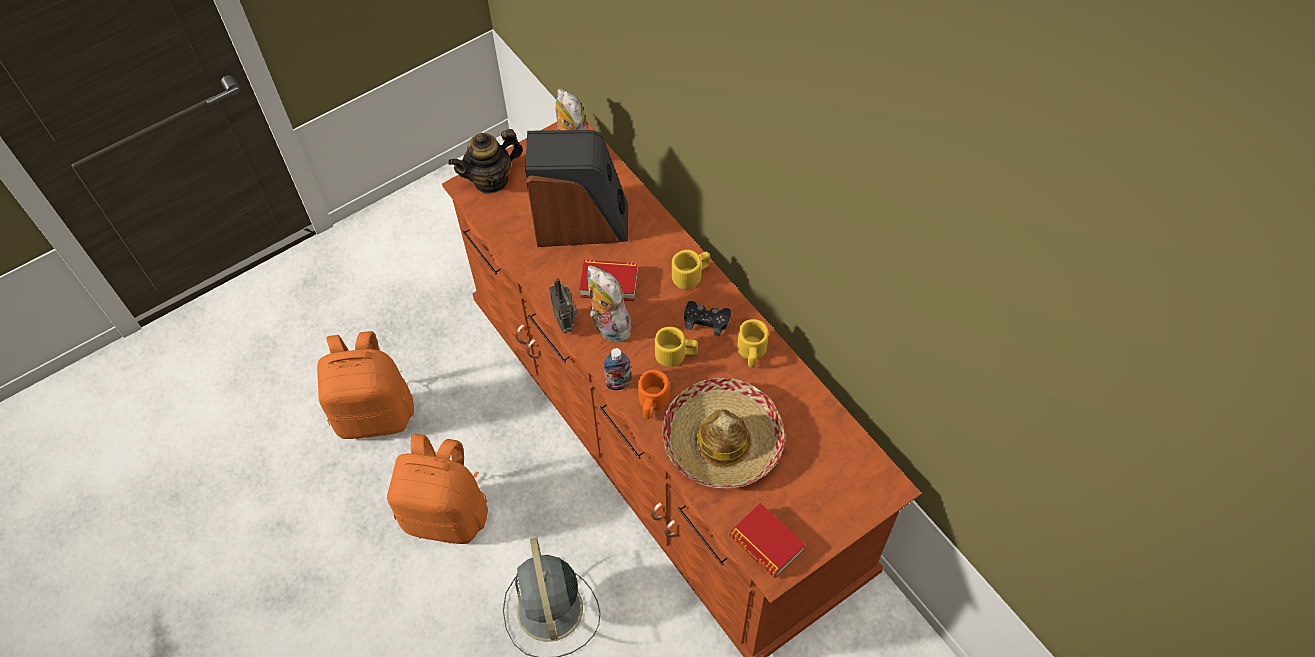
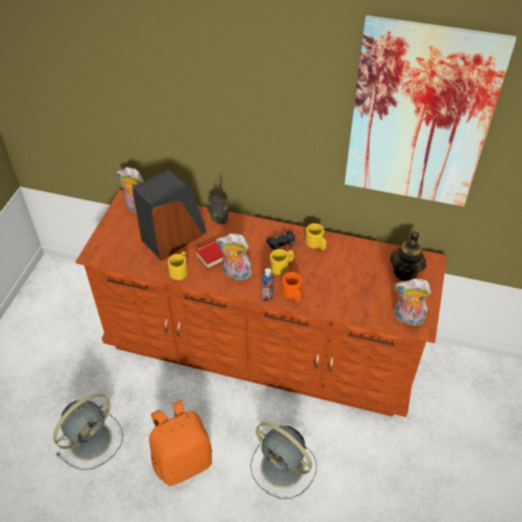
camera: 40 degrees left, 10 degrees down
(375, 413) = (92, 439): orange backpack -> grey fan
(491, 180) = (103, 244): teapot -> teapot (405, 272)
(566, 322) = (212, 285): radio -> radio (219, 220)
(691, 274) = (253, 228): yellow mug -> yellow mug (180, 270)
(722, 440) = (342, 289): hat -> none
(766, 543) = (407, 318): book -> plush toy
(911, 272) = (420, 117): none -> picture

